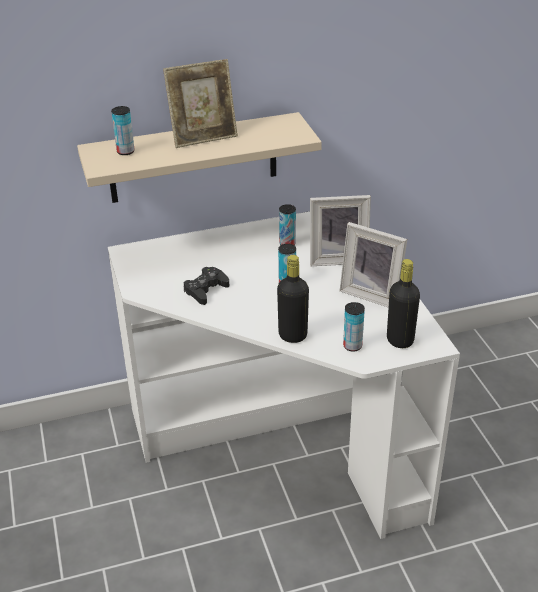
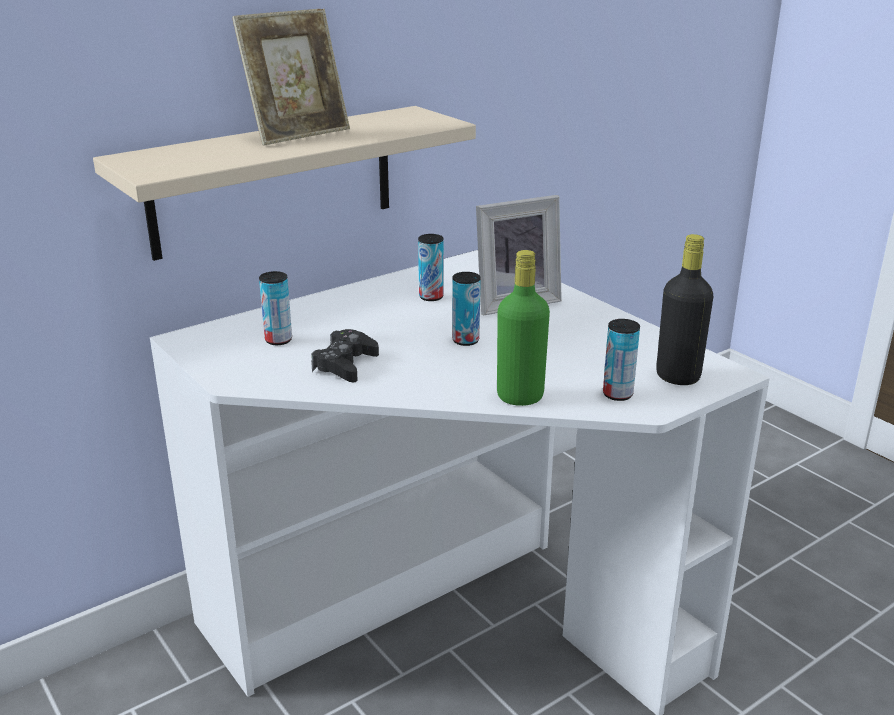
camera: 20 degrees left, 10 degrees down
(125, 151) = (183, 155): can -> can (278, 340)
(292, 335) = (520, 397): black bottle -> green bottle
(372, 293) = (594, 332): picture frame -> none

